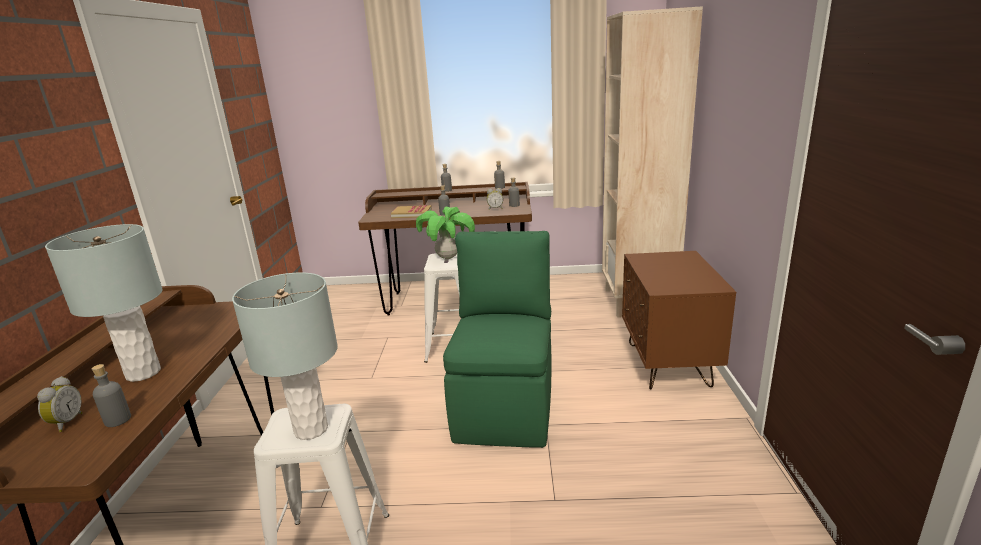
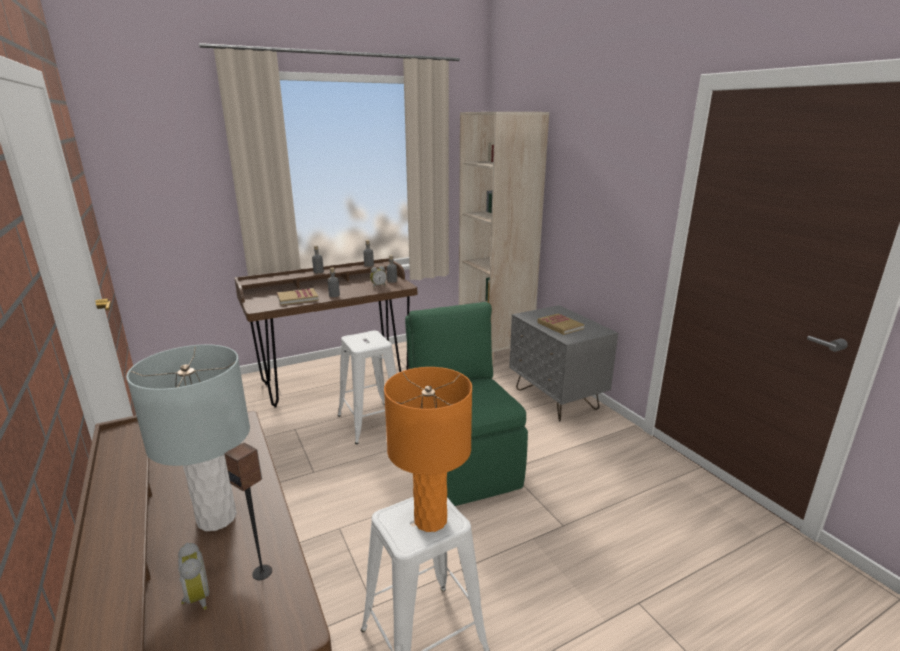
camera: 30 degrees left, 0 degrees up
(118, 420) = (262, 572): grey bottle -> speaker
(311, 429) = (431, 520): grey table lamp -> orange table lamp
(448, 257) = (365, 337): potted plant -> none
(667, 273) = (560, 326): none -> book
(668, 365) = (556, 399): brown nightstand -> grey nightstand

